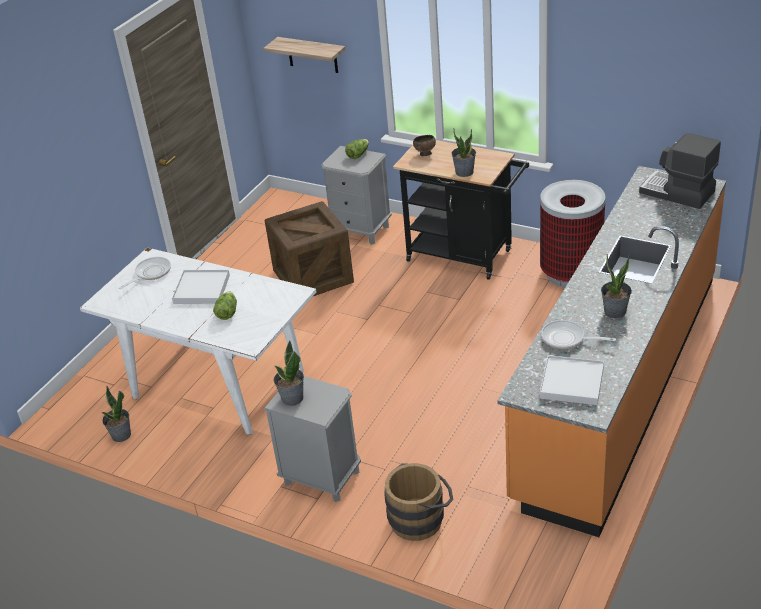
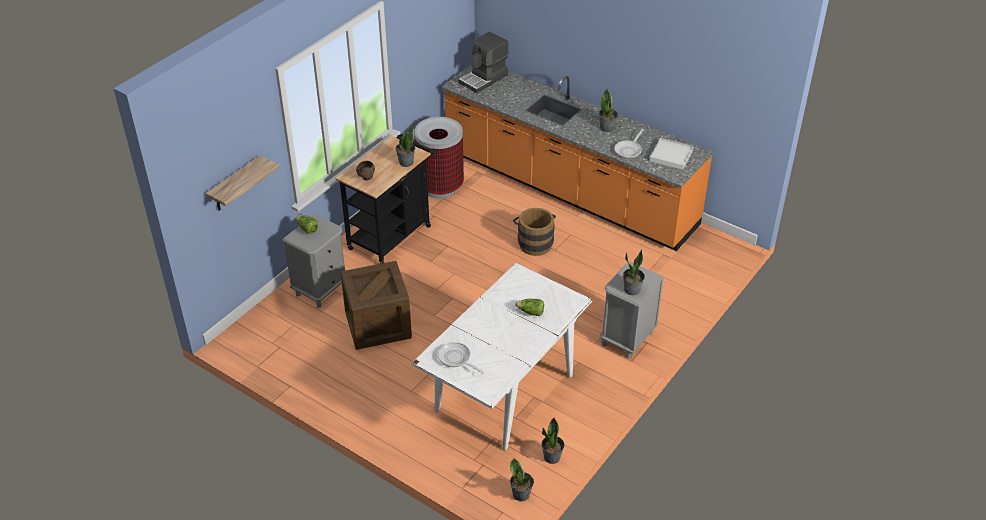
camera: 85 degrees left, 5 degrees up
(71, 419) = (521, 494): none -> potted plant
(202, 289) = (493, 326): white tray -> none
(421, 518) = (674, 294): brown bucket -> brown bucket (534, 242)

